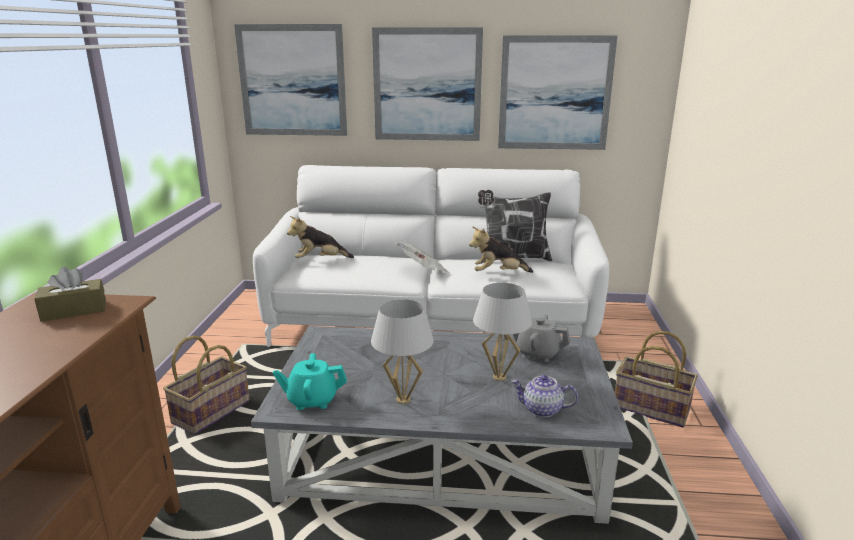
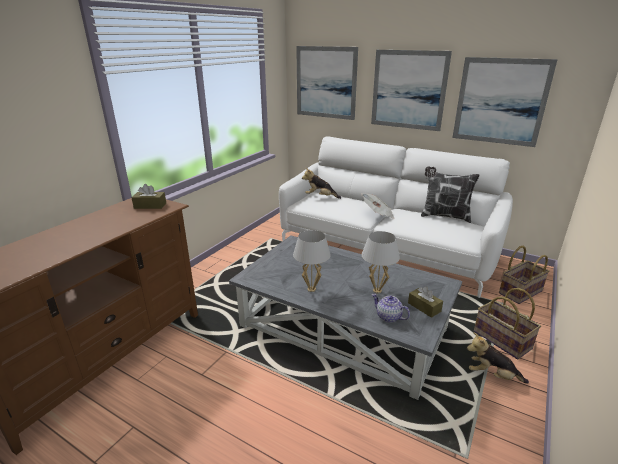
camera: 25 degrees right, 5 degrees up
(211, 411) = (236, 271): basket -> basket (520, 291)
(312, 400) = (264, 277): turquoise teapot -> none
(498, 274) = (424, 225): plush toy -> plush toy (492, 375)
(537, 353) = (413, 282): grey teapot -> none
(576, 383) = (424, 307): none -> brown tissue box

